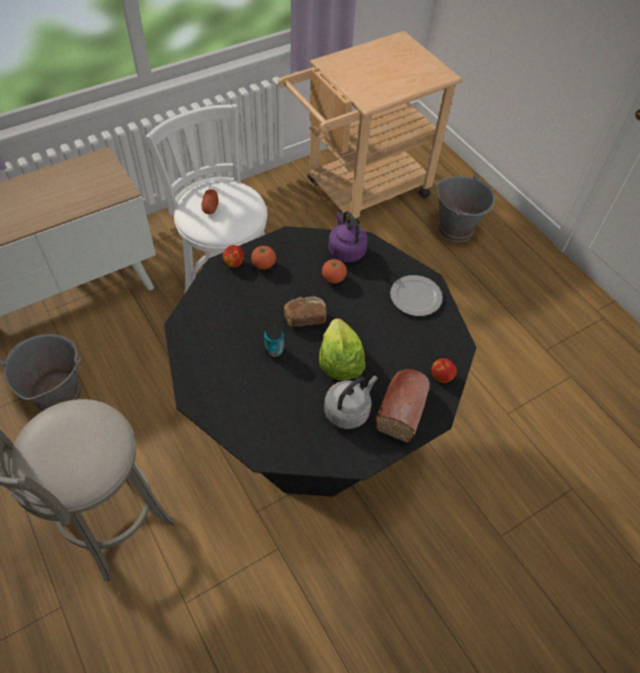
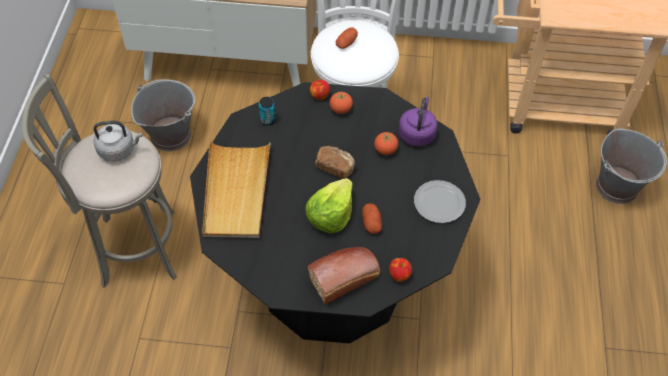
camera: 40 degrees right, 0 degrees up
(236, 394) = (236, 192): none -> beige tray
(274, 350) = (290, 178): can -> can (268, 120)
(348, 410) = (304, 253): grey kettle -> grey kettle (119, 150)
(379, 347) = (371, 223): none -> potato

